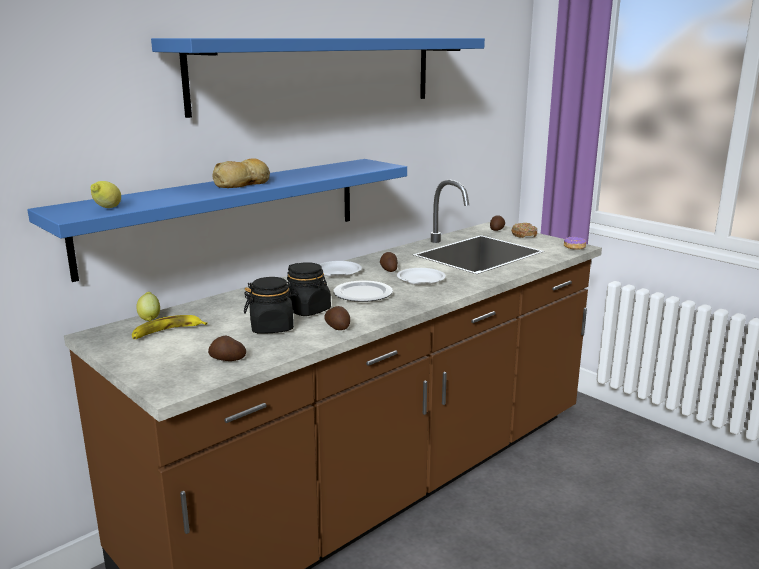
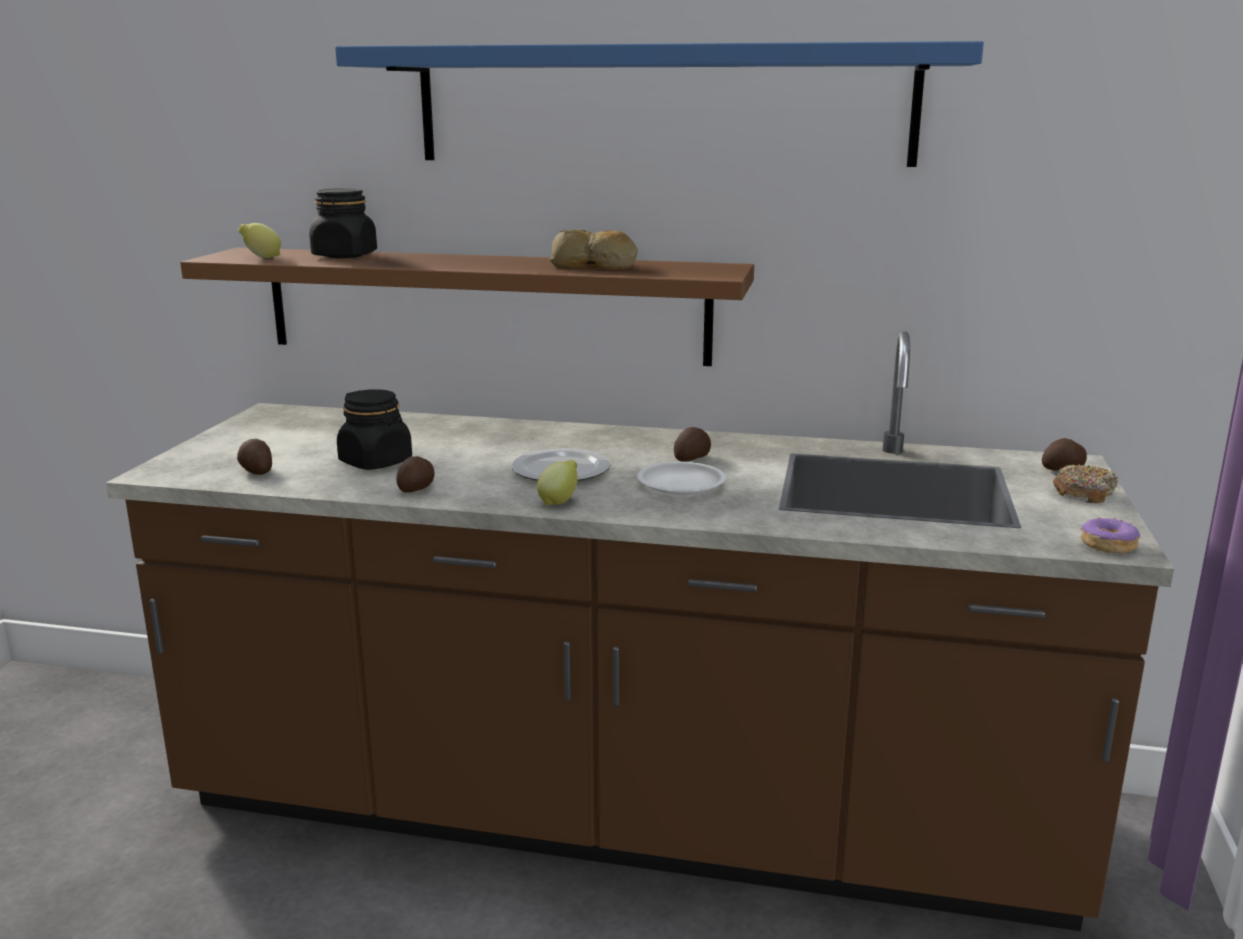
camera: 55 degrees right, 0 degrees up
(149, 318) = (340, 413): lemon -> lemon (559, 501)
(167, 332) = (307, 430): banana -> none
(227, 213) = (484, 305): blue shelf -> brown shelf
(243, 183) = (464, 261): bread -> bread (594, 266)
(307, 310) = (456, 461): black jar -> black jar (344, 256)
(338, 272) = (628, 438): white plate -> none

